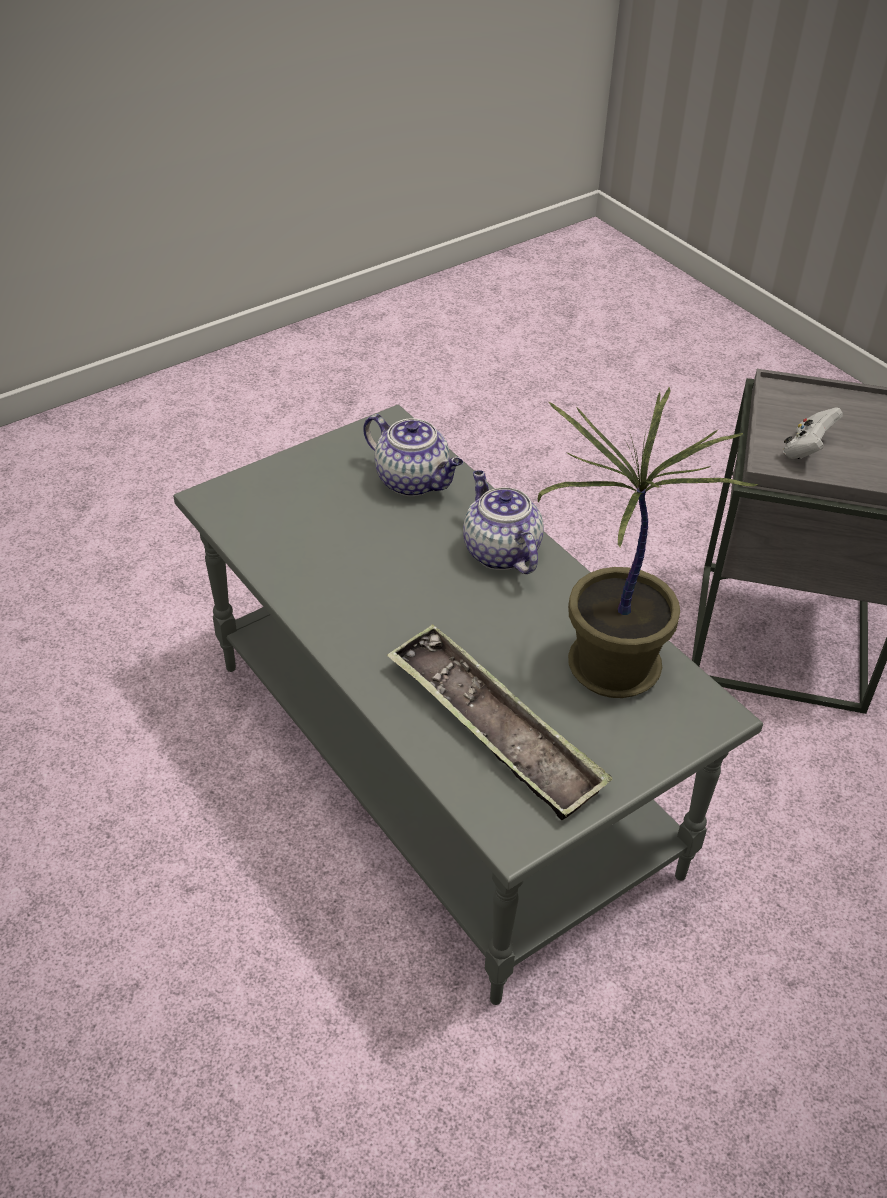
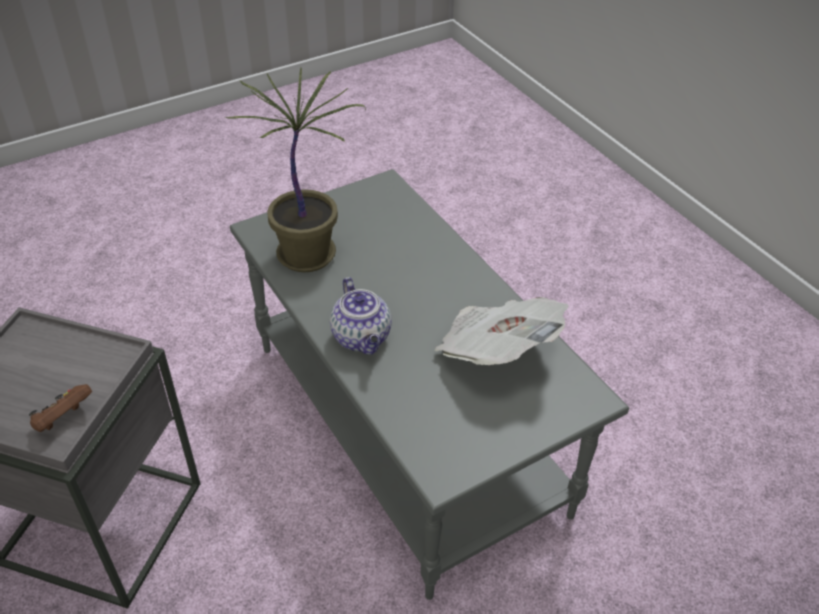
camera: 175 degrees left, 0 degrees up
(324, 544) = (496, 351): none -> newspaper
(414, 481) = (423, 407): teapot -> none
(494, 729) = (388, 227): tray -> none
(786, 404) = (63, 420): none -> brown game controller
(806, 450) = (82, 366): white game controller -> none

